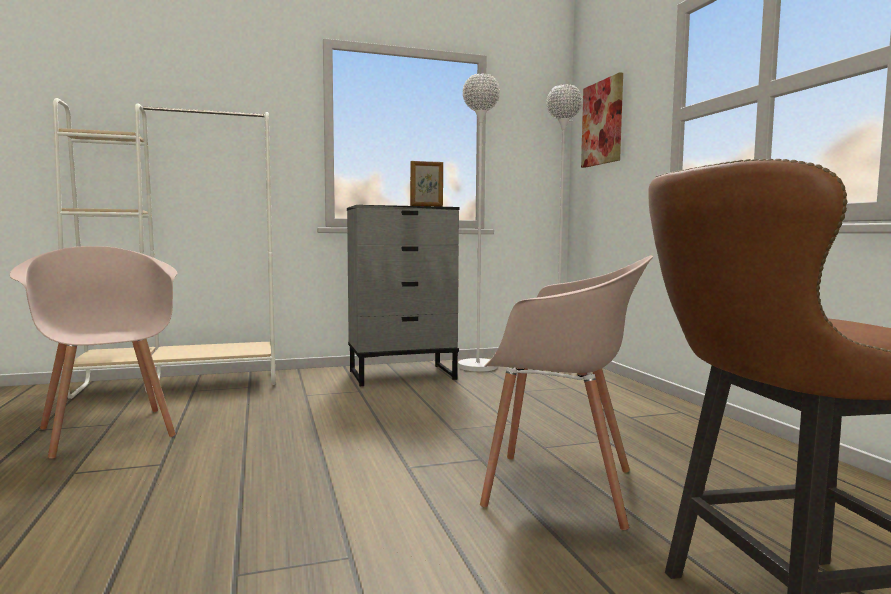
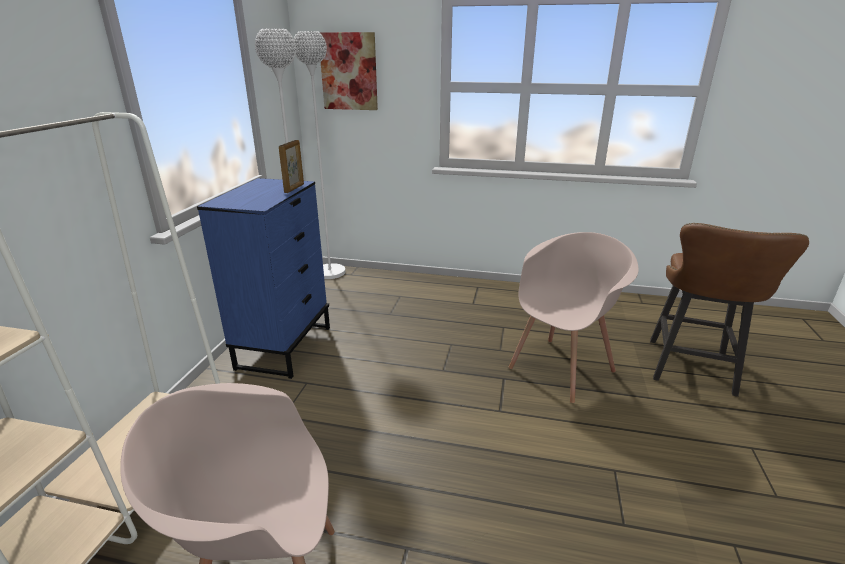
camera: 60 degrees left, 20 degrees up
(403, 375) = (285, 347): grey dresser -> blue dresser

